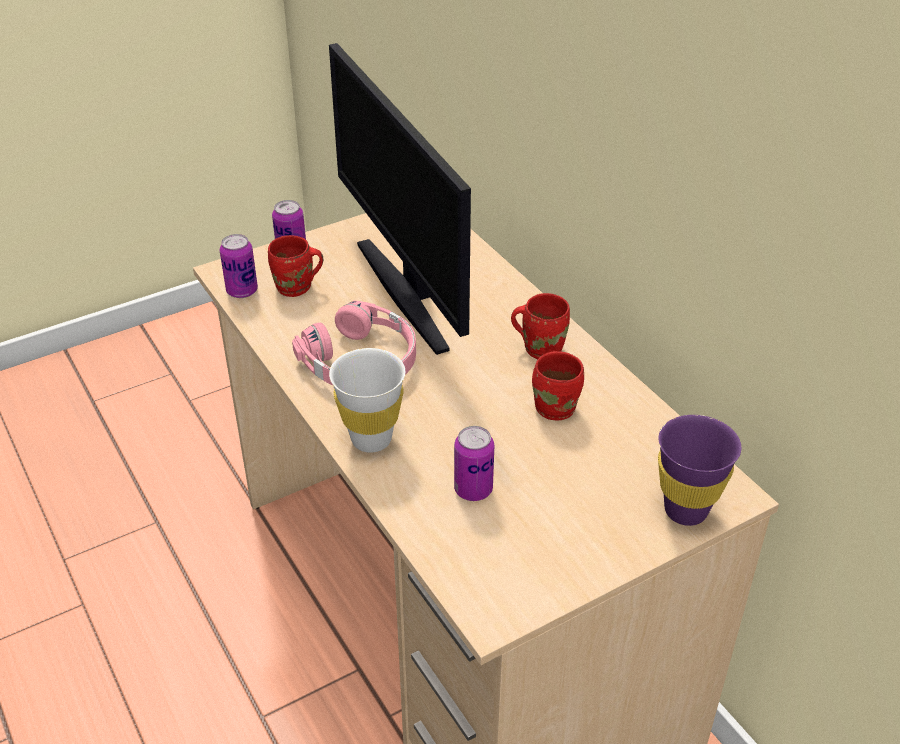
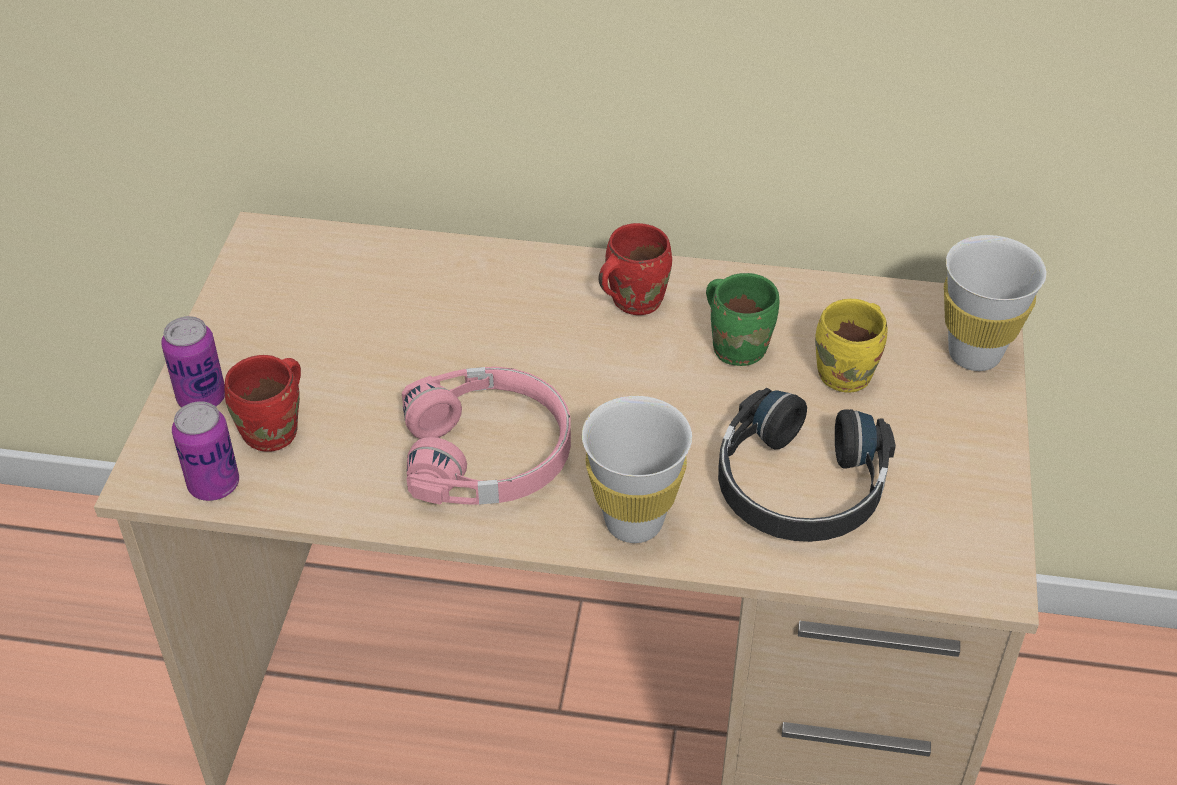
camera: 50 degrees left, 5 degrees up
(406, 293) = (409, 343): monitor -> none
(473, 490) = (799, 486): can -> black headphones
(557, 407) = (739, 346): red mug -> green mug
(593, 464) = (849, 374): none -> yellow mug
(685, 510) = (974, 354): purple cup -> white cup

